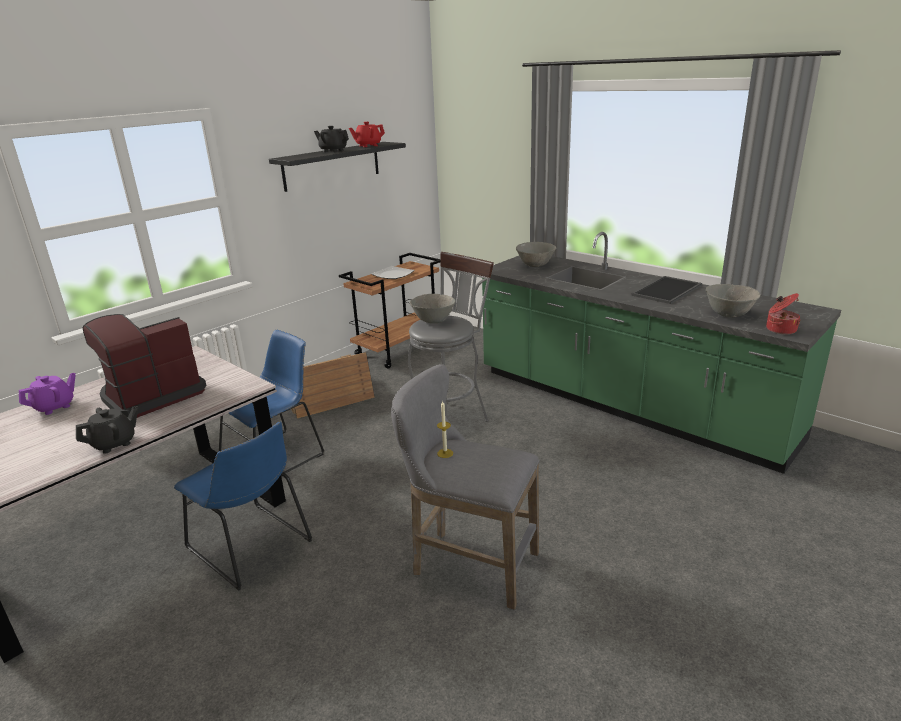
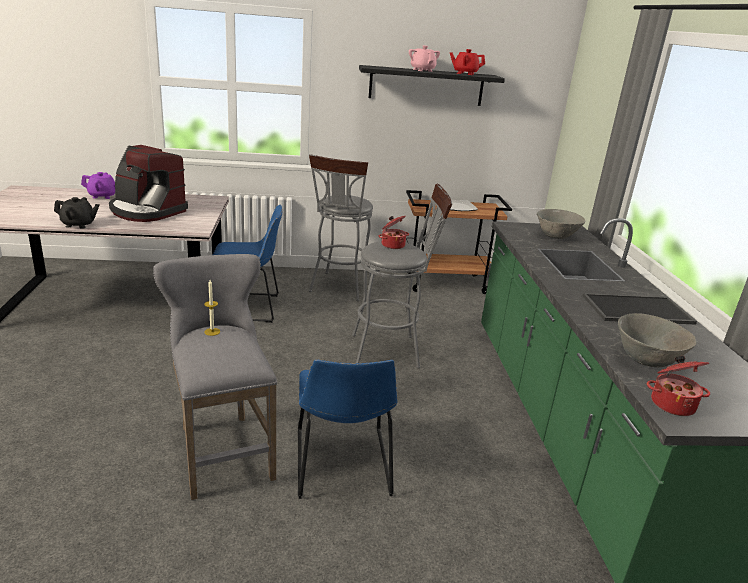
camera: 40 degrees right, 0 degrees up
(152, 396) = (147, 211): coffee machine -> coffee machine turned 150 degrees counterclockwise
(252, 547) = (144, 349): blue chair -> blue chair (342, 466)
(327, 397) = (339, 288): crate -> grey stool
(333, 151) = (422, 70): black teapot -> pink teapot
(433, 321) = (392, 245): grey bowl -> cooking pot

